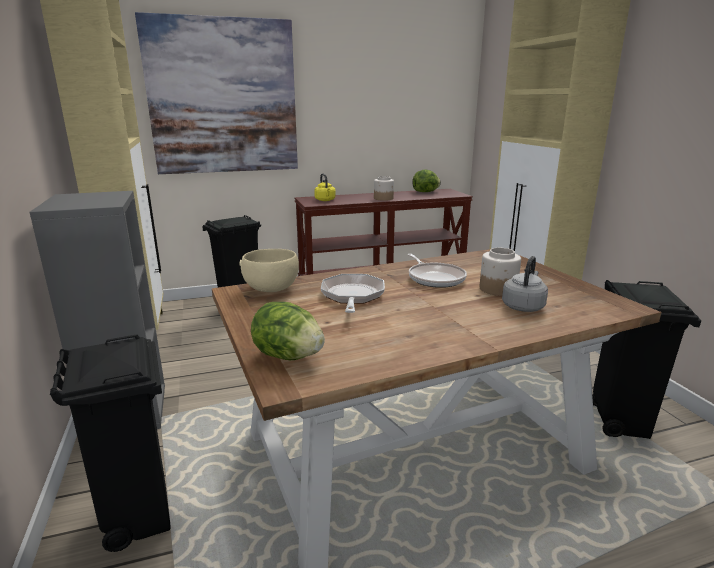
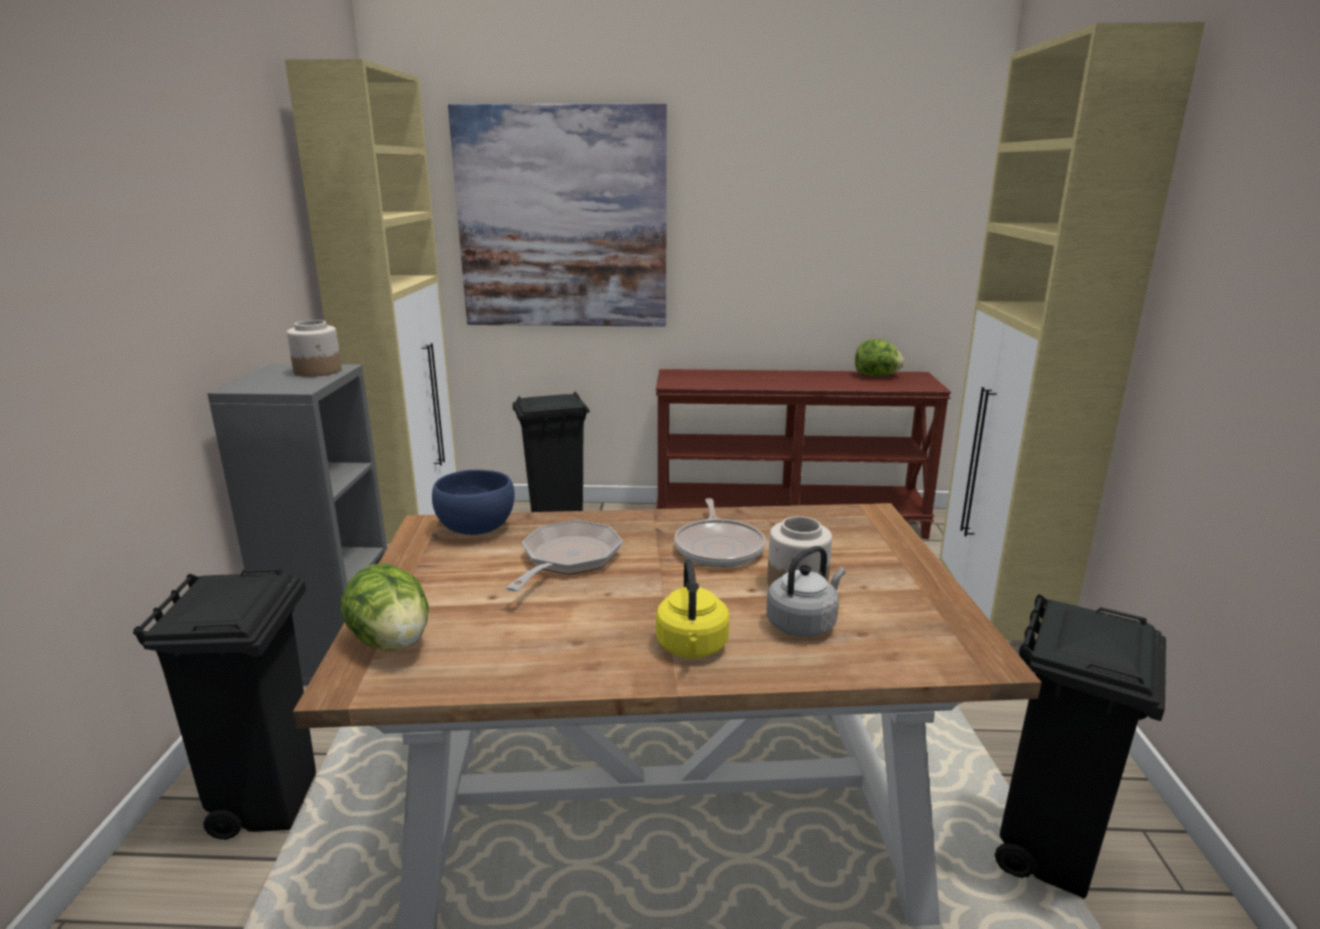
camera: 20 degrees right, 0 degrees up
(271, 289) = (476, 529): beige bowl -> blue bowl
(325, 200) = (698, 379): yellow kettle -> yellow kettle (692, 648)
(383, 198) = (792, 383): jar -> jar (318, 371)

